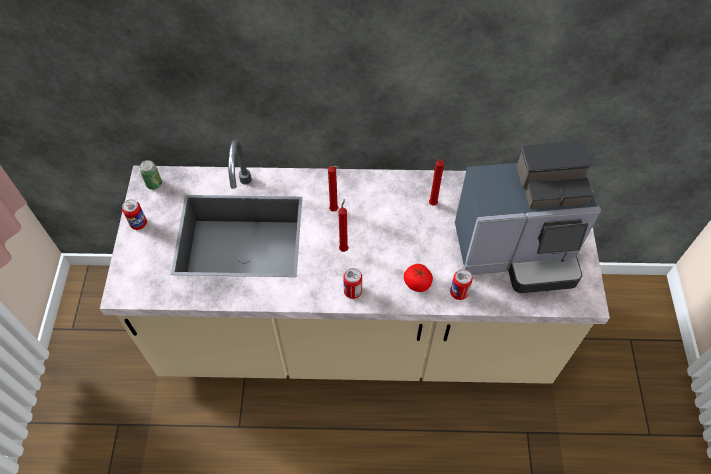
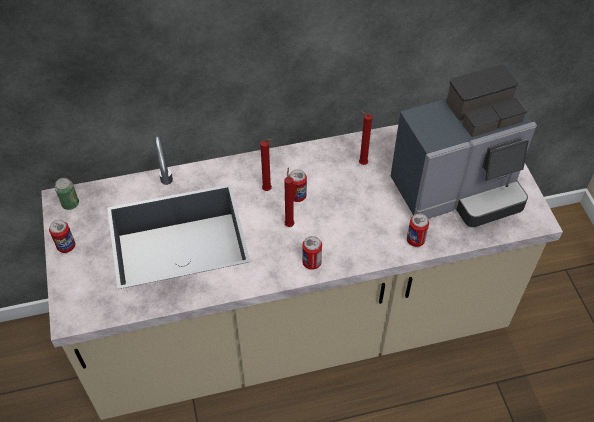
camera: 15 degrees left, 5 degrees down
(360, 222) = (297, 196): none -> can
(417, 283) = (372, 240): tomato -> none

